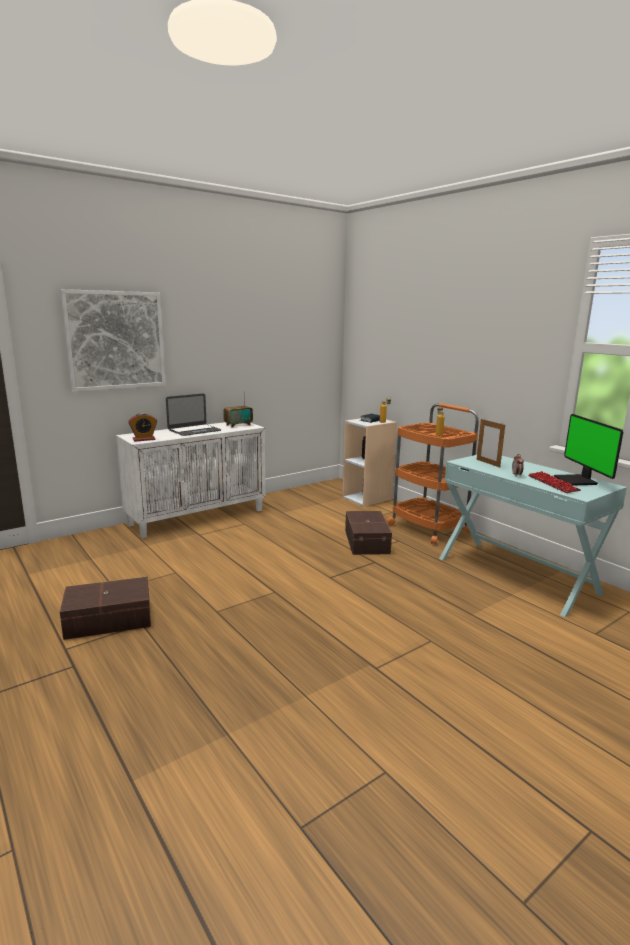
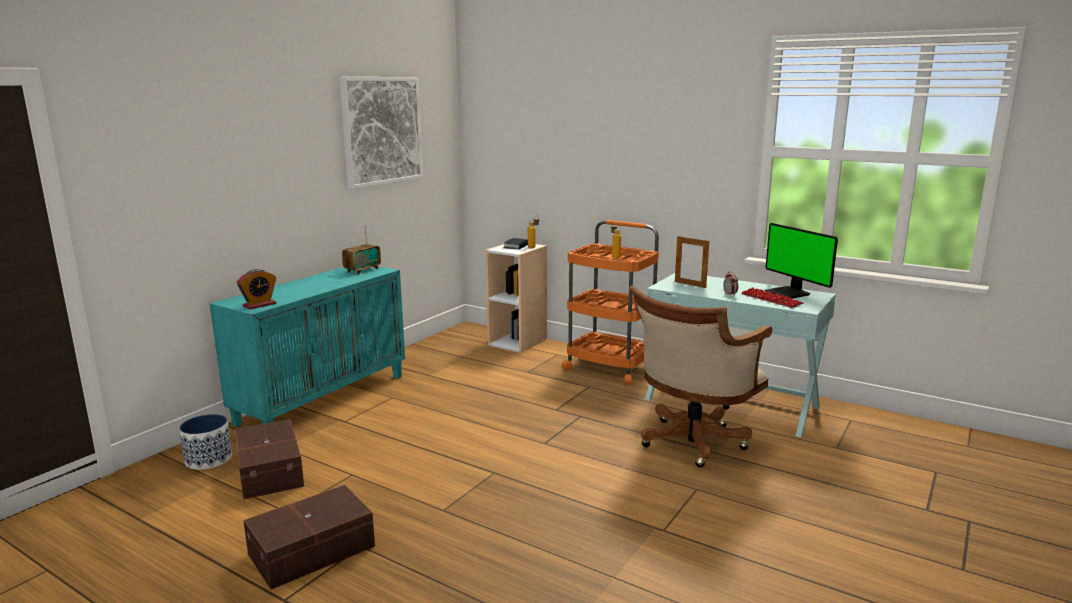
camera: 20 degrees left, 0 degrees up
(96, 544) = (209, 459): none -> planter
(115, 340) = (200, 172): picture -> picture (382, 131)
(194, 430) = (313, 284): laptop -> none
(198, 517) = (323, 399): white cabinet -> turquoise cabinet
(367, 541) = (555, 393): brown storage box -> brown storage box (271, 470)
(453, 602) = (690, 443): none -> office chair

